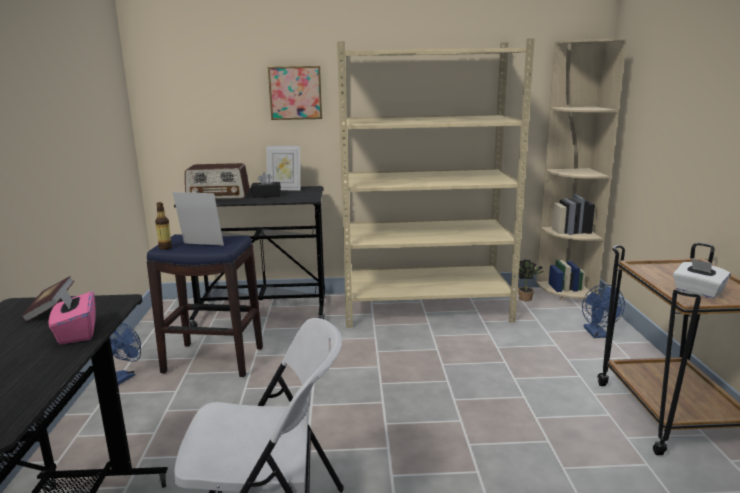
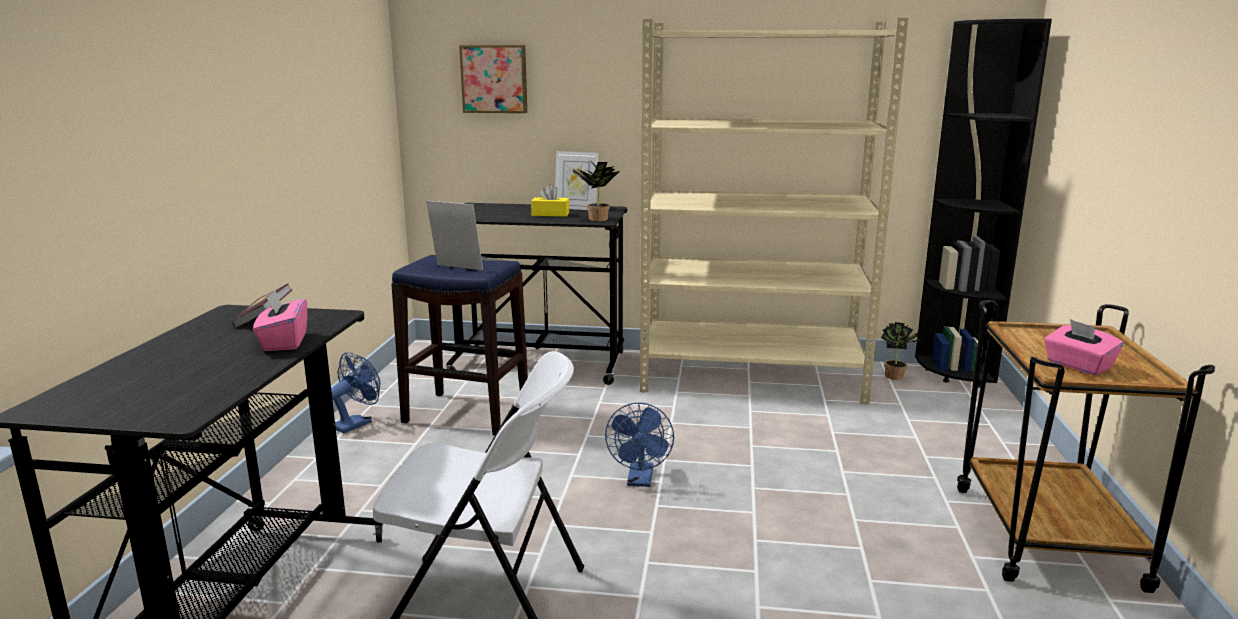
camera: 10 degrees right, 0 degrees up
(165, 248) = (414, 268): bottle -> none
(218, 196) = (492, 212): radio -> none
(266, 195) = (550, 214): black tissue box -> yellow tissue box
(295, 93) = (598, 84): picture -> picture (494, 79)
(303, 198) = (595, 219): none -> potted plant
(566, 295) = (955, 377): beige bookcase -> black bookcase
(597, 334) = (981, 429): blue fan -> blue fan (640, 480)
(698, 292) = (1078, 366): white tissue box -> pink tissue box

